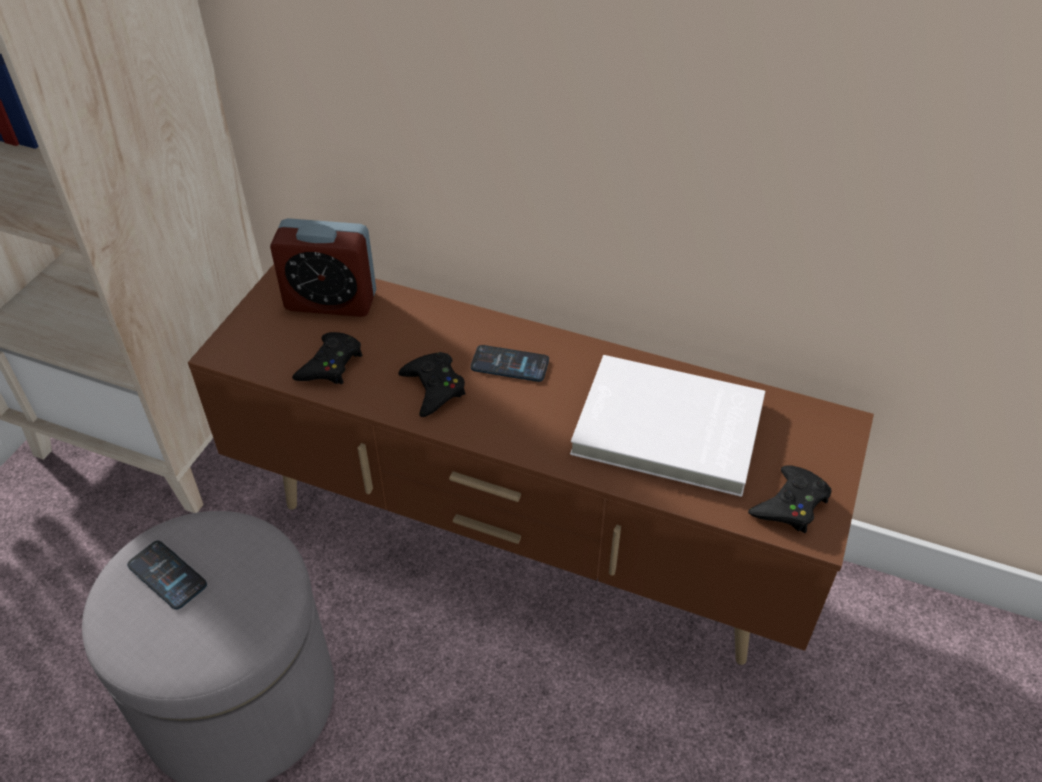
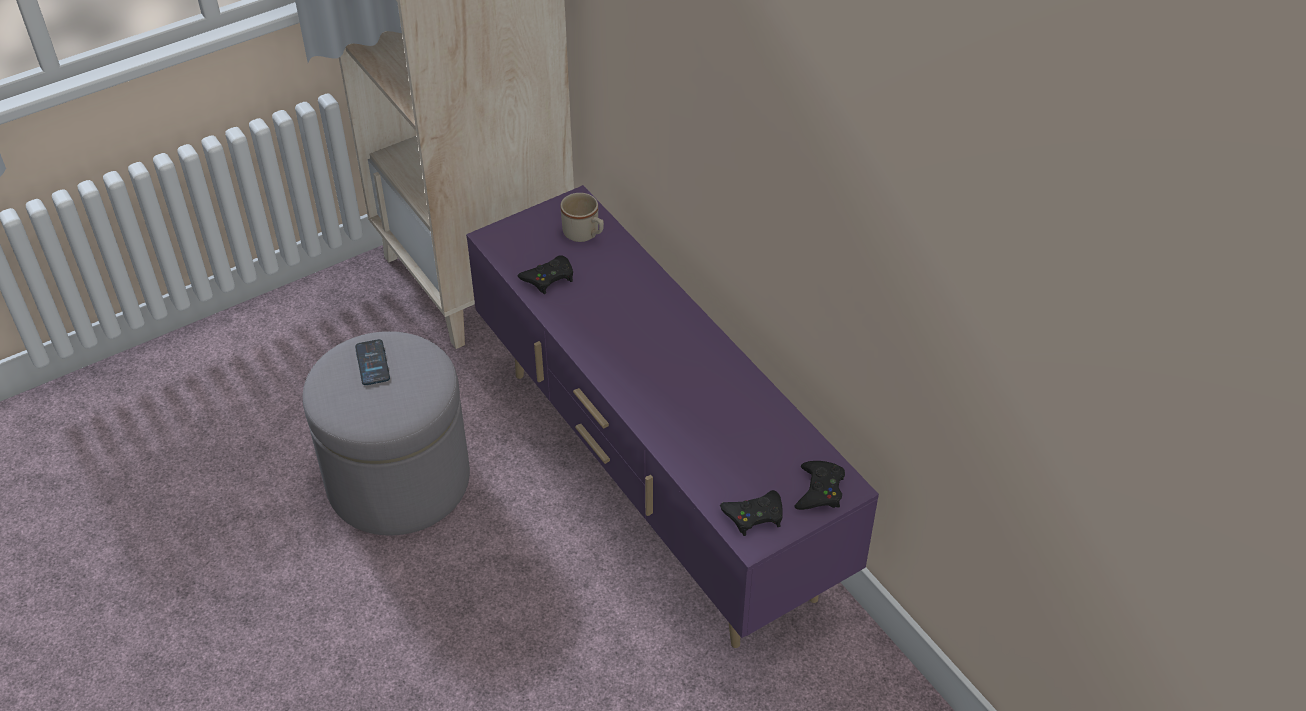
camera: 35 degrees right, 0 degrees up
(331, 301) = (584, 234): alarm clock -> beige mug
(434, 388) = (598, 325): black game controller -> black game controller (819, 490)
(510, 364) = (661, 334): phone -> none
(523, 541) = (655, 484): brown tv stand -> purple tv stand
(667, 431) = (722, 429): white book -> none

